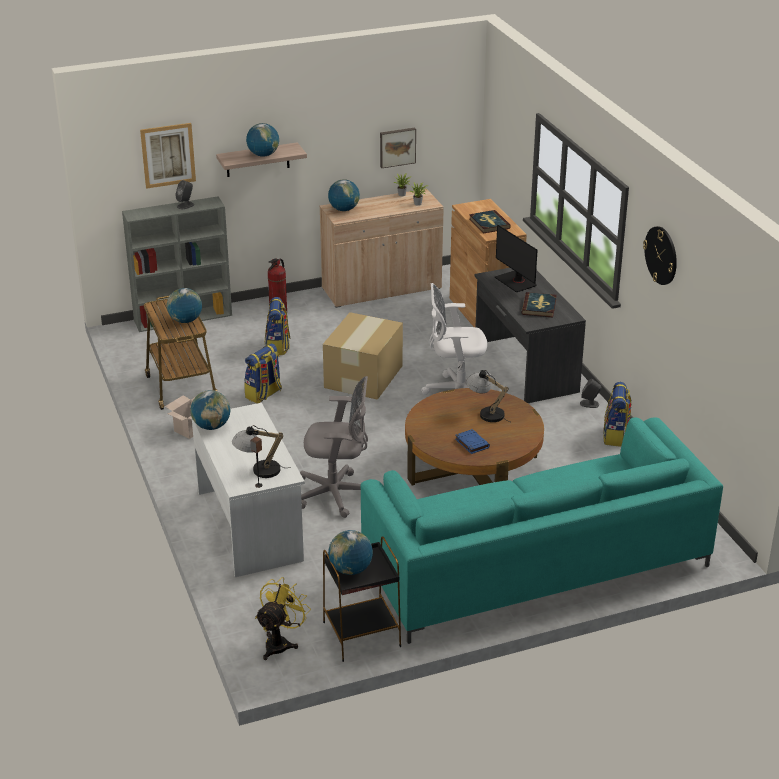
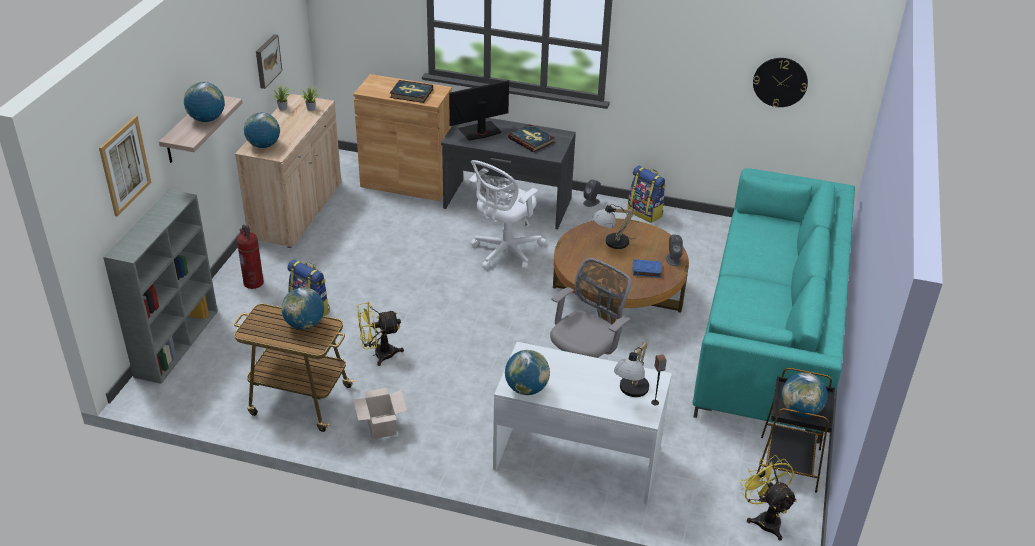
camera: 55 degrees left, 5 degrees up
(185, 205) = (157, 215): grey speaker -> grey speaker (673, 259)
(264, 394) = (379, 354): backpack -> yellow fan
(364, 376) = (421, 285): cardboard box -> none
(516, 282) = (479, 131): monitor -> monitor turned 150 degrees clockwise
(661, 255) = (680, 37): wall clock -> wall clock (780, 82)

